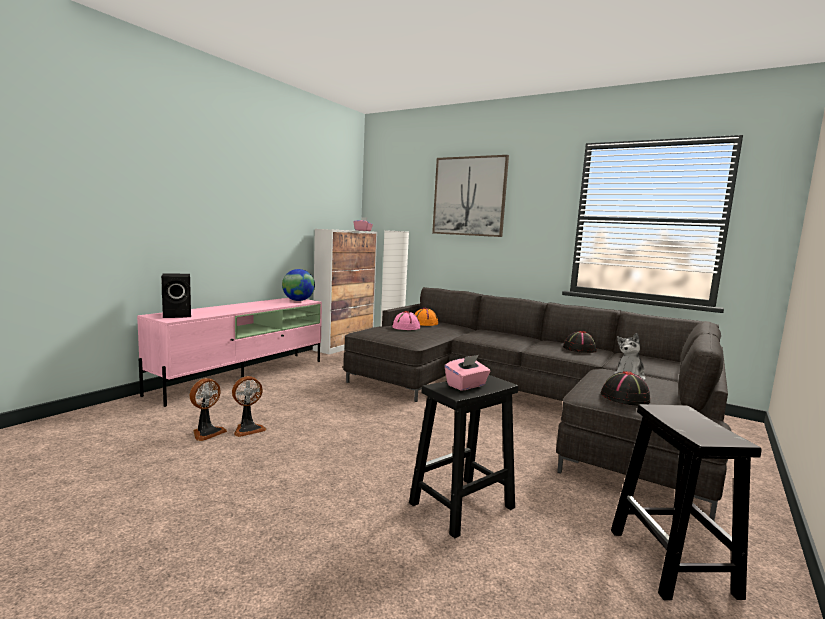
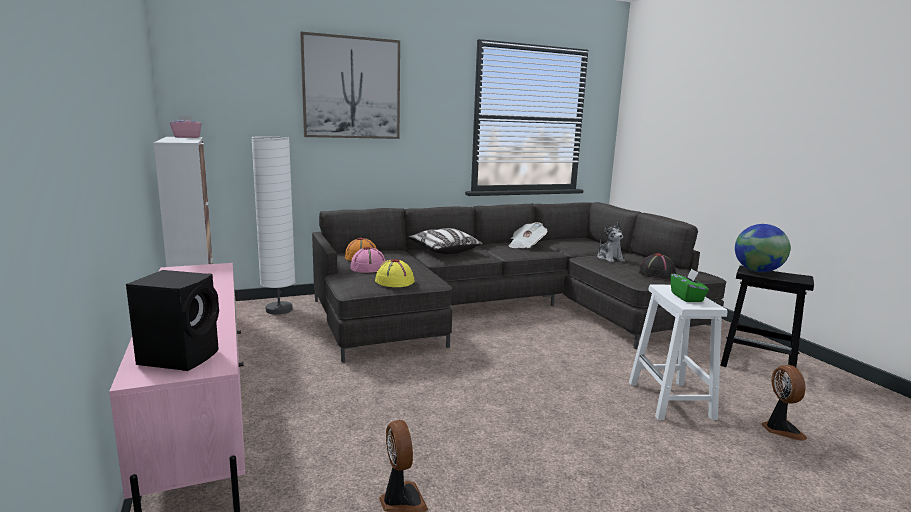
camera: 55 degrees left, 5 degrees up
(248, 429) = (421, 465): fan -> fan (780, 429)
(298, 300) = (201, 270): globe -> globe (757, 271)
(391, 335) = (394, 281): none -> yellow hat
(461, 506) = (671, 401): black stool -> white stool
(466, 385) = (687, 297): pink tissue box -> green tissue box
(493, 334) = (444, 250): none -> pillow
(579, 349) = (526, 245): black hat -> newspaper

